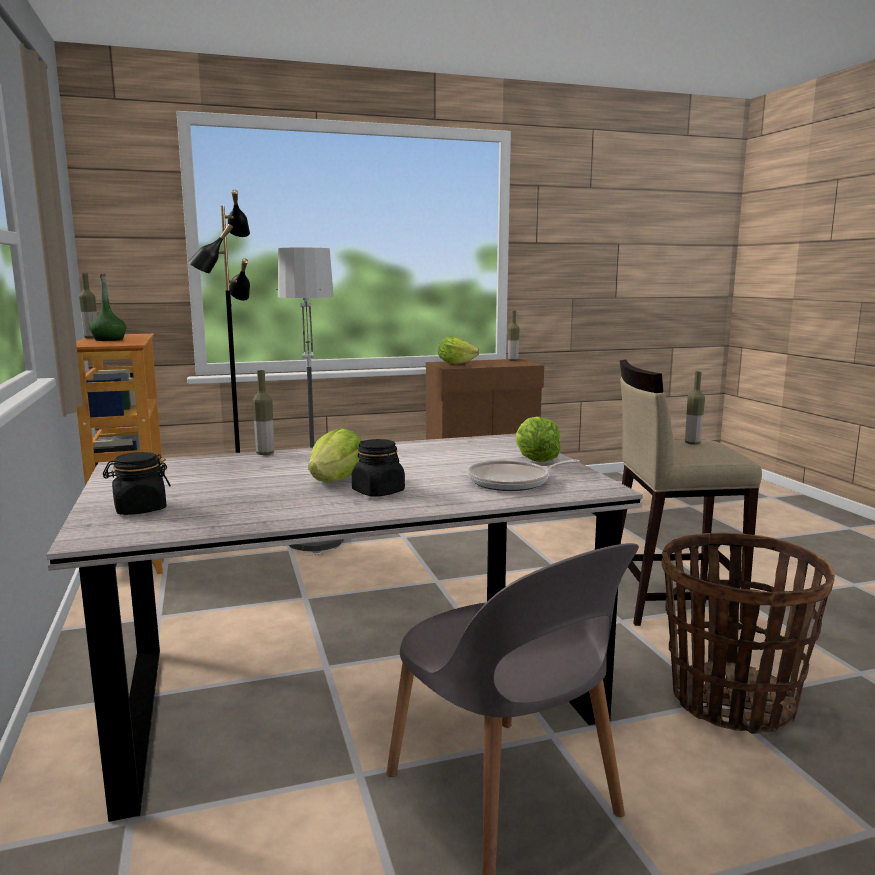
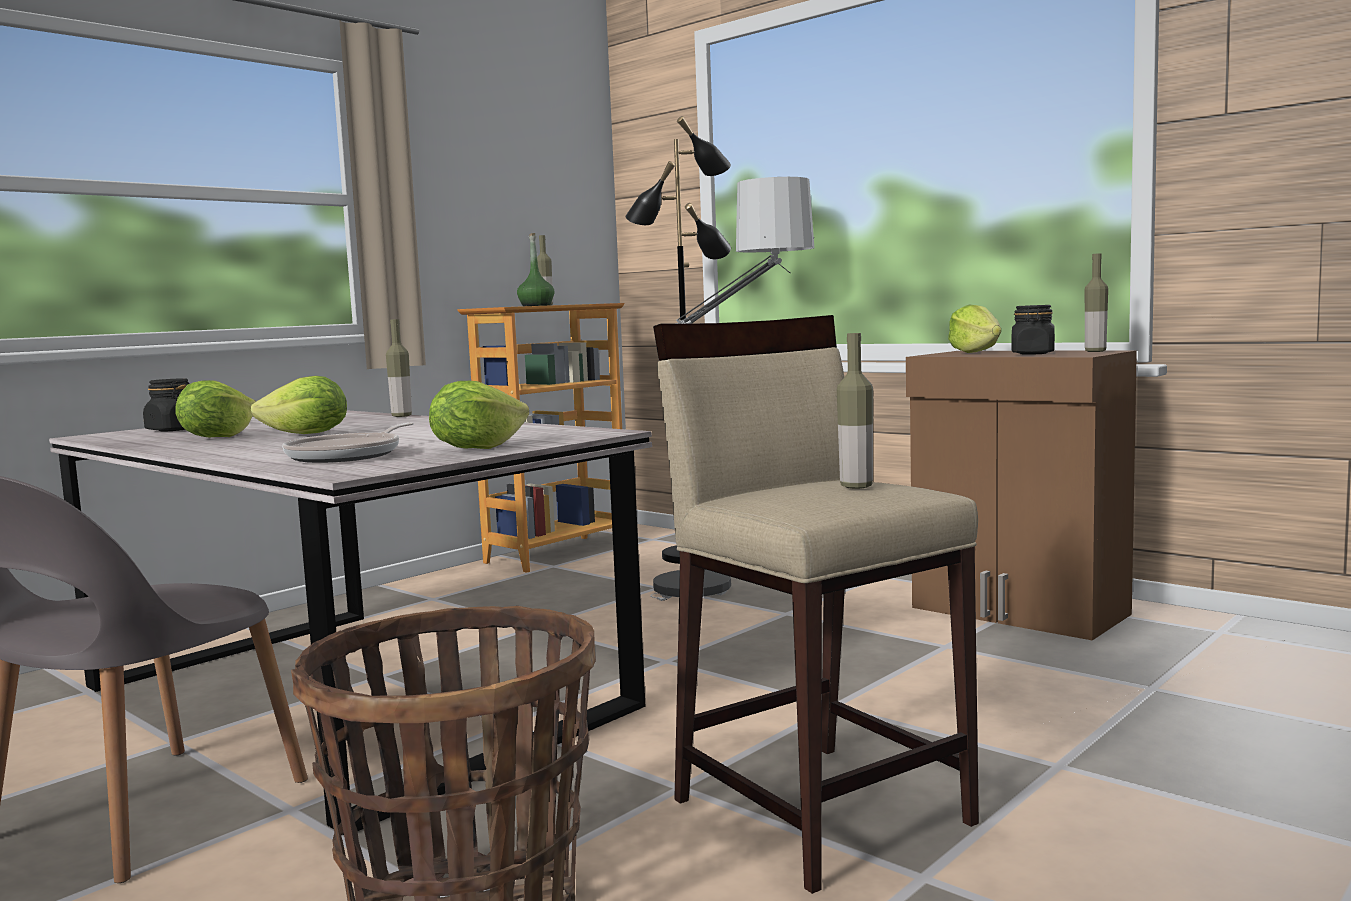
camera: 60 degrees right, 5 degrees down
(274, 500) = (217, 437): none -> lettuce
(378, 492) = (268, 444): black jar -> black jar (1033, 353)
(512, 482) = (348, 456): frying pan -> frying pan turned 105 degrees counterclockwise

